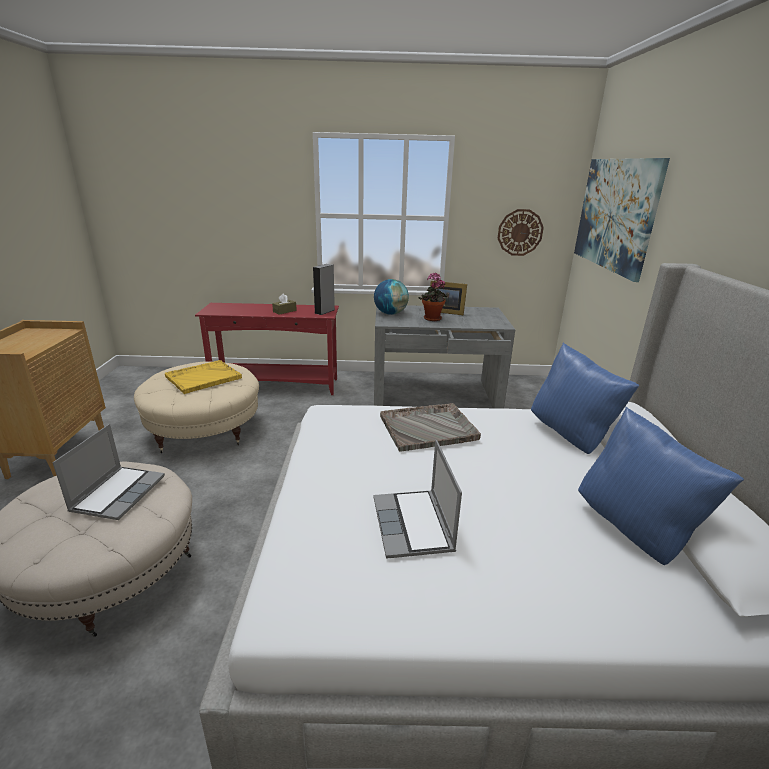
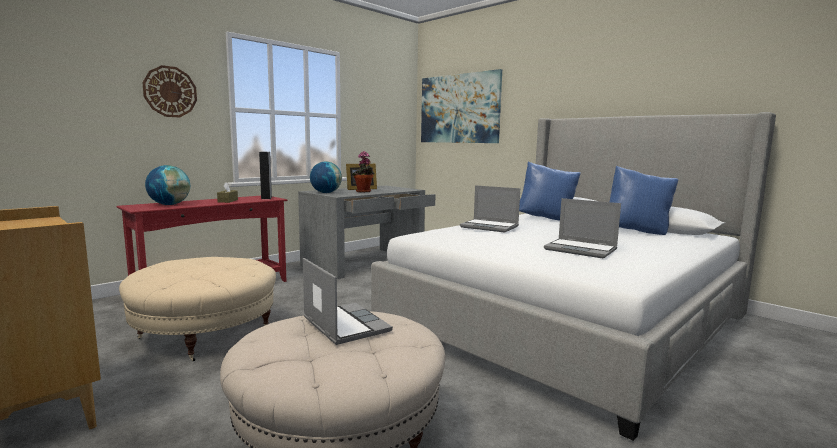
camera: 45 degrees left, 15 degrees down
(203, 378) = (206, 265): yellow tray -> none
(237, 308) = (169, 204): none -> globe
(429, 428) = (490, 227): grey tray -> laptop
(520, 232) = (385, 128): wall clock -> wall clock (170, 91)

